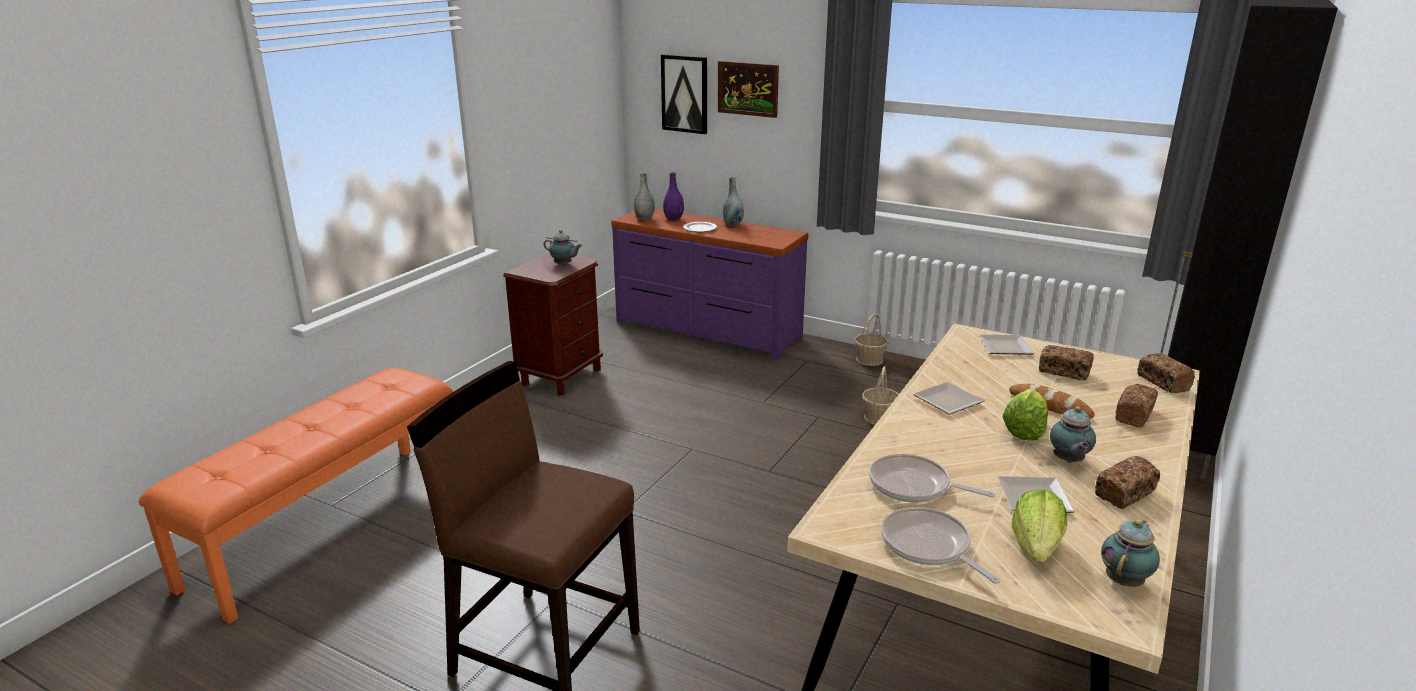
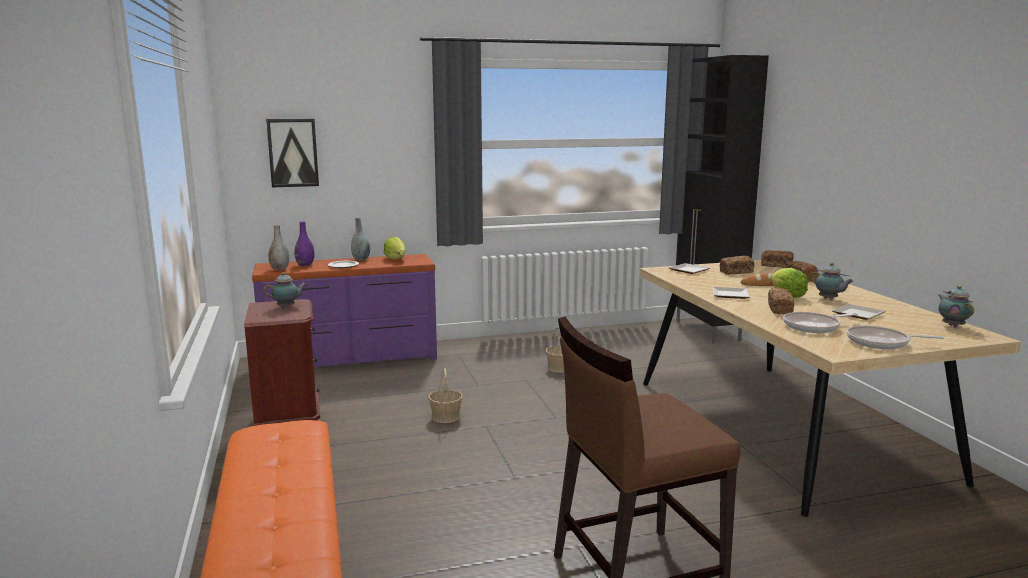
camera: 45 degrees left, 10 degrees down
(748, 89) = (357, 142): picture -> none
(870, 360) = (494, 342): basket -> basket (446, 417)
(1036, 547) = (905, 328): lettuce -> lettuce (396, 259)
(1125, 493) = (874, 302): bread -> bread (780, 309)

